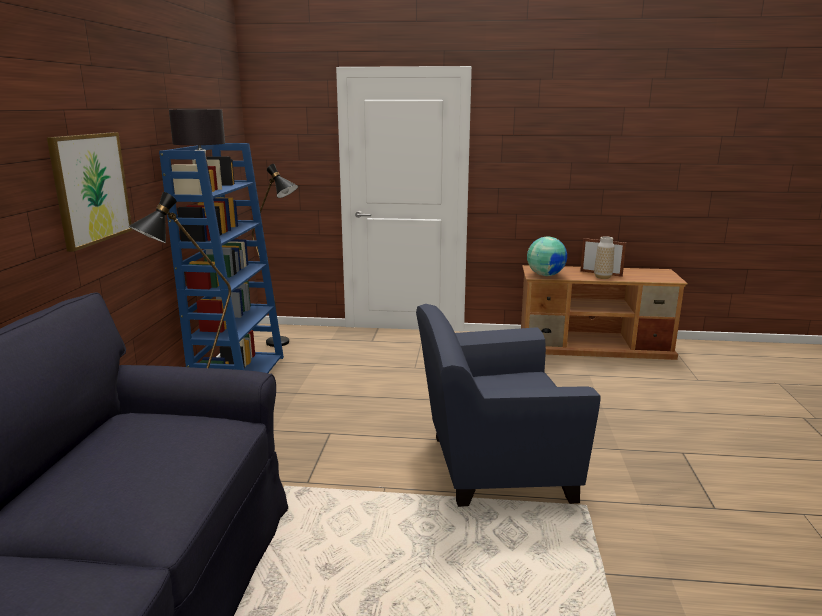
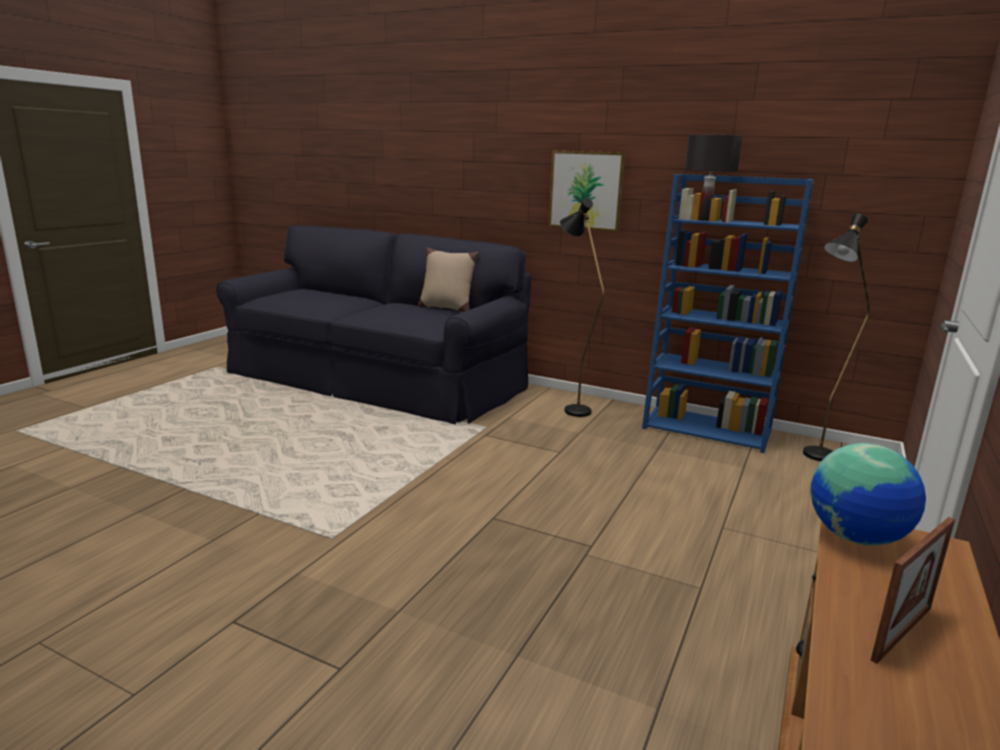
camera: 110 degrees right, 0 degrees up
(91, 440) = (446, 308): none -> beige pillow
(491, 466) = (441, 511): blue armchair -> none
(602, 277) = (851, 617): vase -> none

